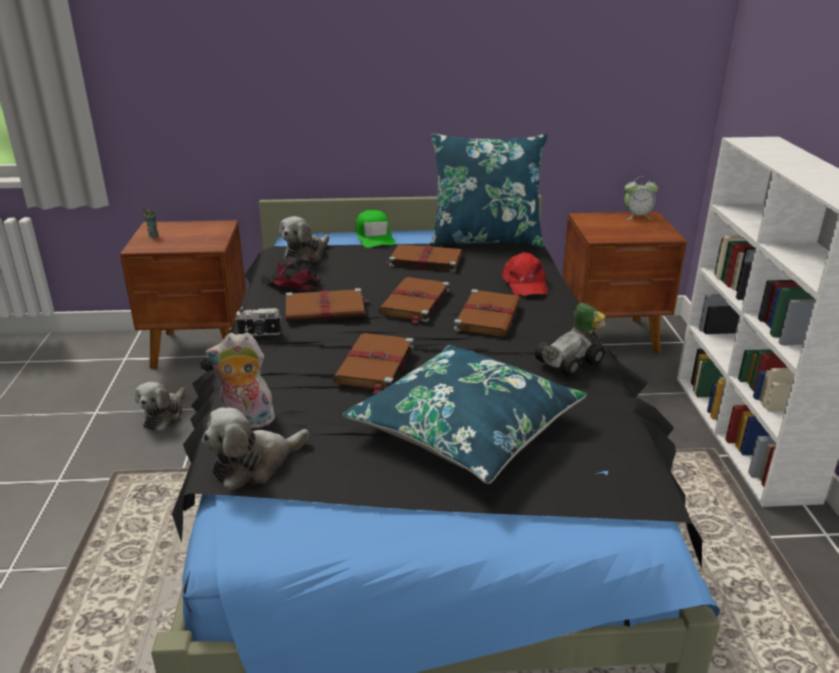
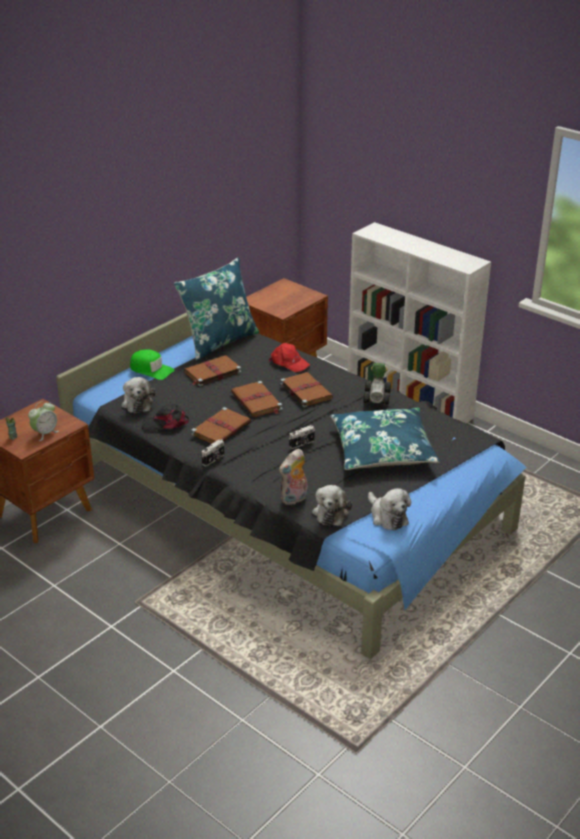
camera: 45 degrees left, 5 degrees up
(164, 415) = (103, 560): plush toy -> plush toy (387, 516)
(374, 365) = (302, 444): brown book -> camera
(637, 216) = (279, 287): alarm clock -> alarm clock (45, 433)

